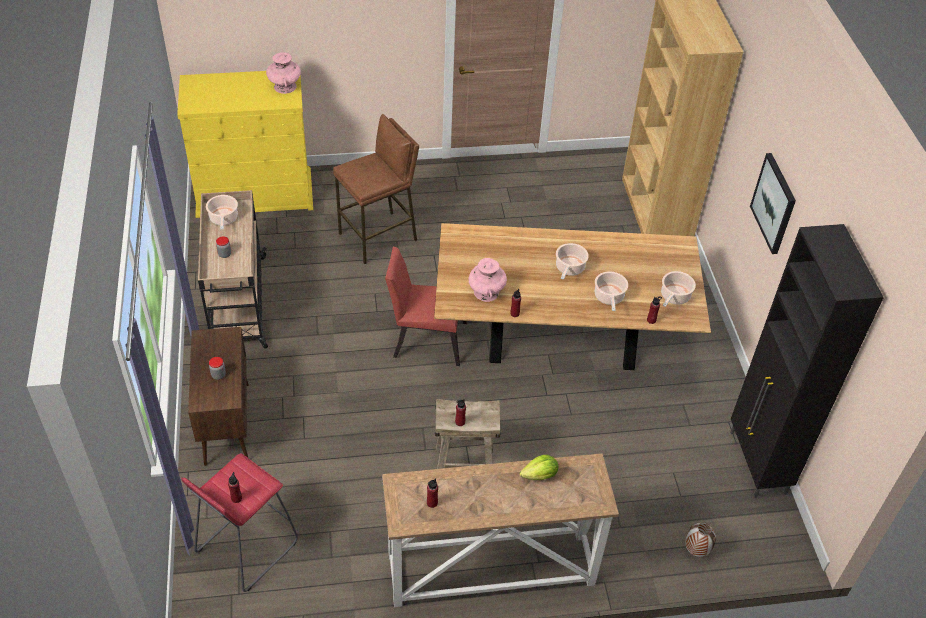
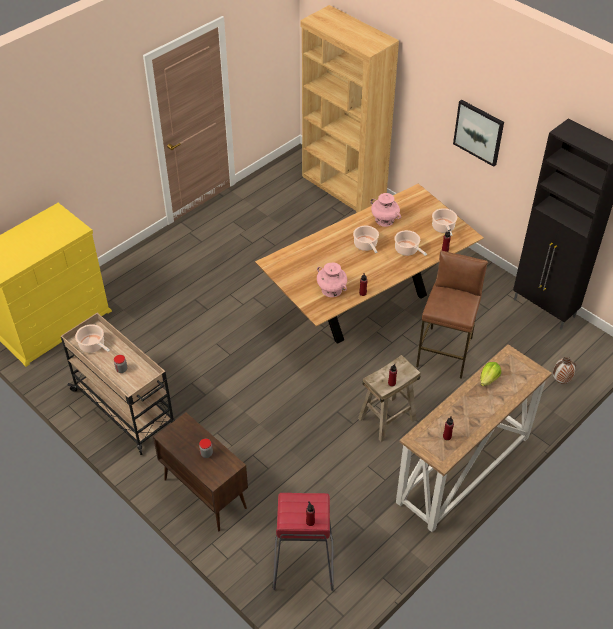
camera: 35 degrees left, 0 degrees up
(285, 87) = (62, 221): pink vase -> pink vase (384, 220)
(378, 237) = (179, 304): brown stool -> brown stool (445, 352)
(425, 338) = (280, 353): red chair -> none

